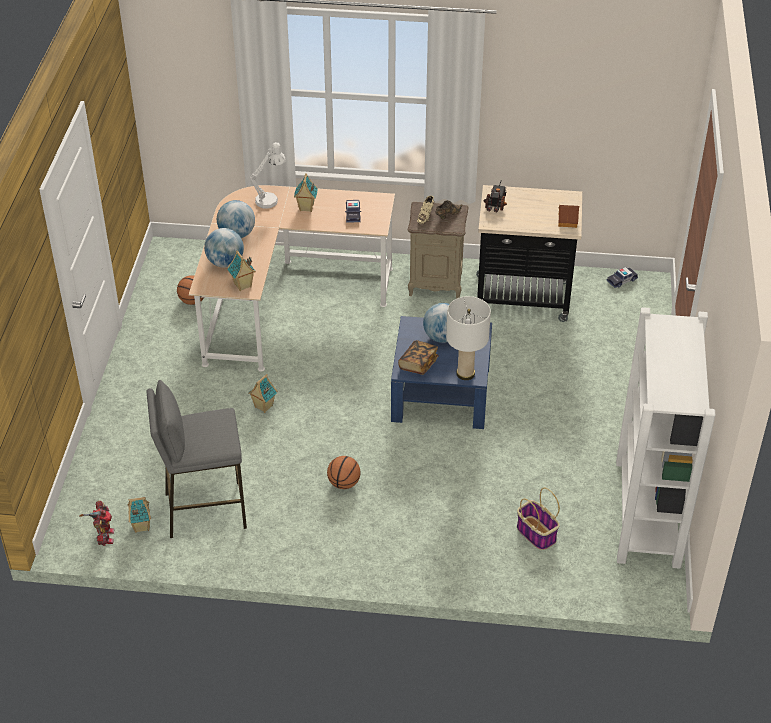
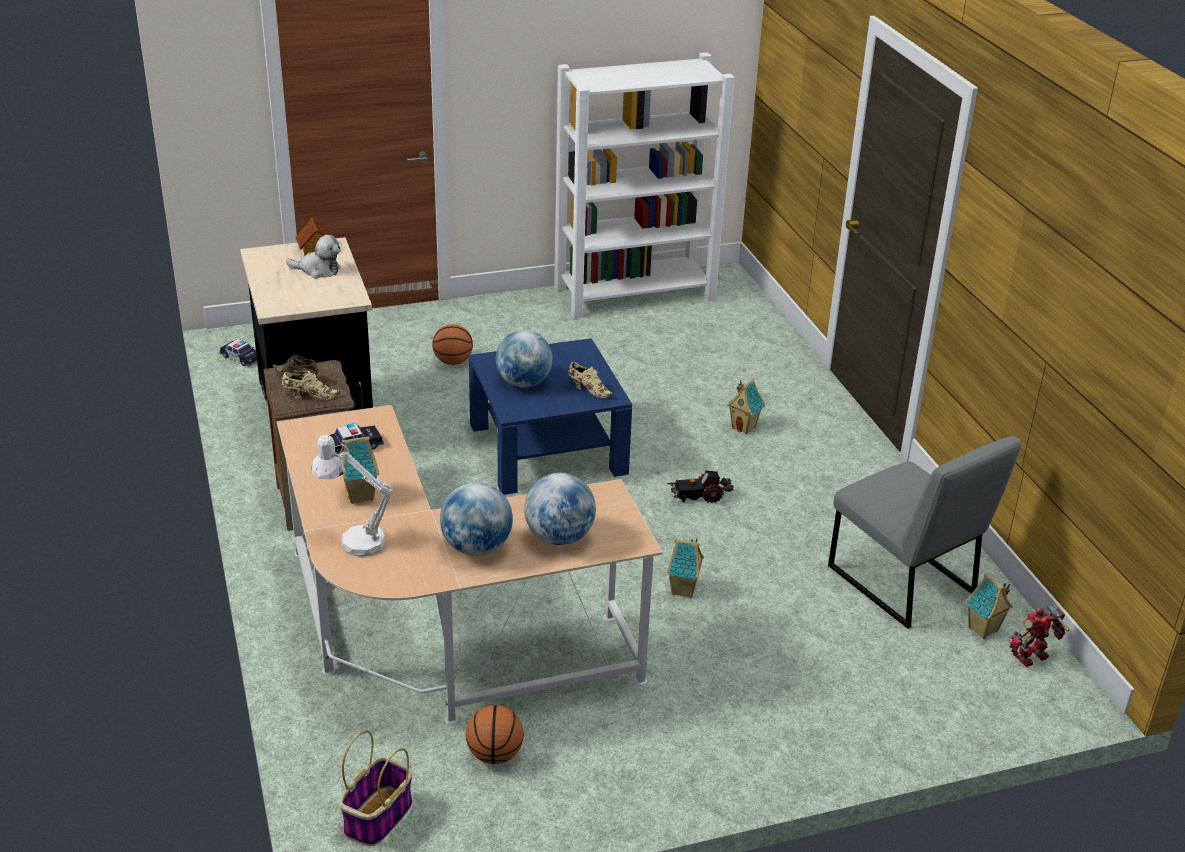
camera: 115 degrees left, 10 degrees down
(205, 509) = (904, 582): grey stool -> grey chair
(243, 286) = (603, 503): toy house -> toy house (744, 427)
(344, 483) = (760, 484): basketball -> basketball (453, 361)
(418, 364) = (588, 390): book -> beige shoe
(465, 373) = (580, 354): white table lamp -> none
(496, 204) = (303, 301): toy truck -> toy truck (700, 496)
(535, 533) = (718, 347): basket -> basket (378, 818)
(536, 216) = (318, 270): none -> plush toy

